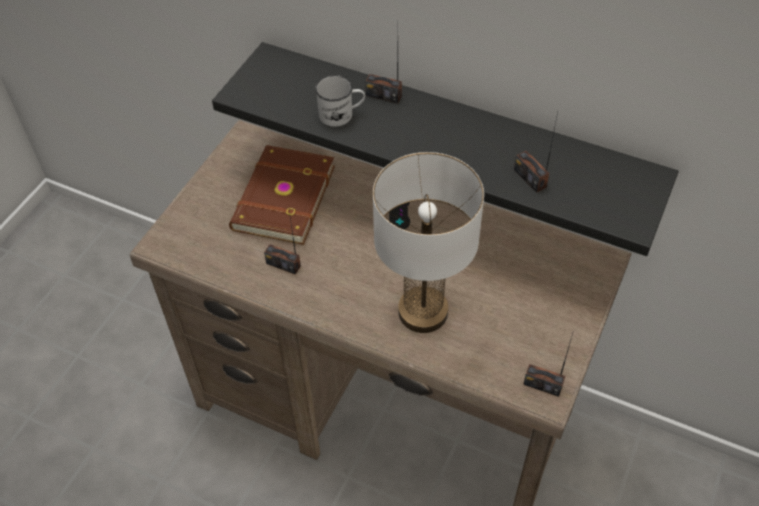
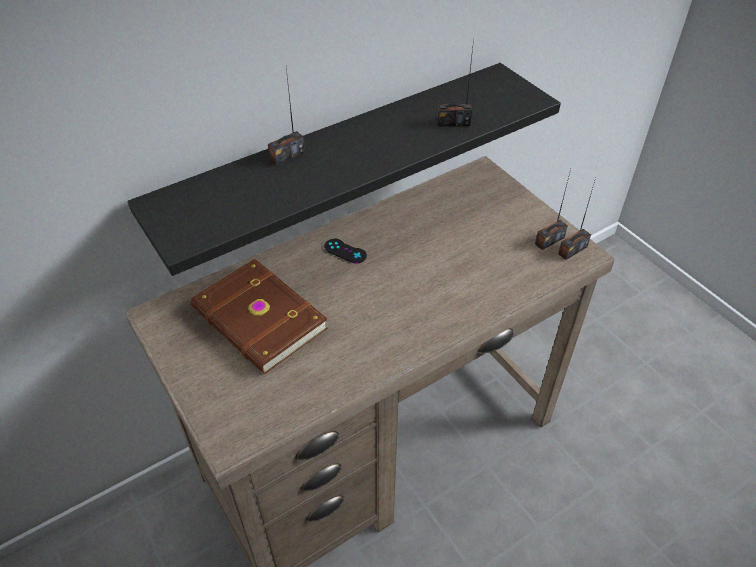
camera: 60 degrees left, 5 degrees down
(283, 264) = (338, 352): radio -> radio (549, 240)
(341, 114) = (284, 188): white mug -> none
(423, 312) = (461, 283): table lamp -> none

